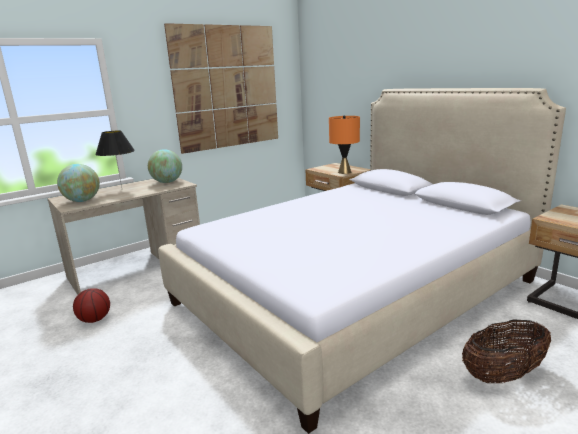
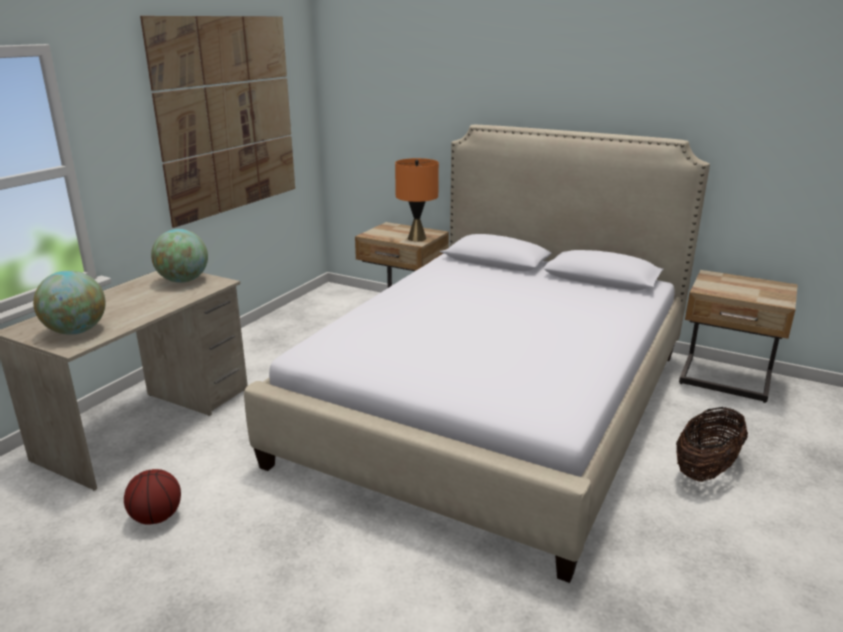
camera: 25 degrees left, 5 degrees up
(121, 189) = (119, 302): black table lamp -> none

